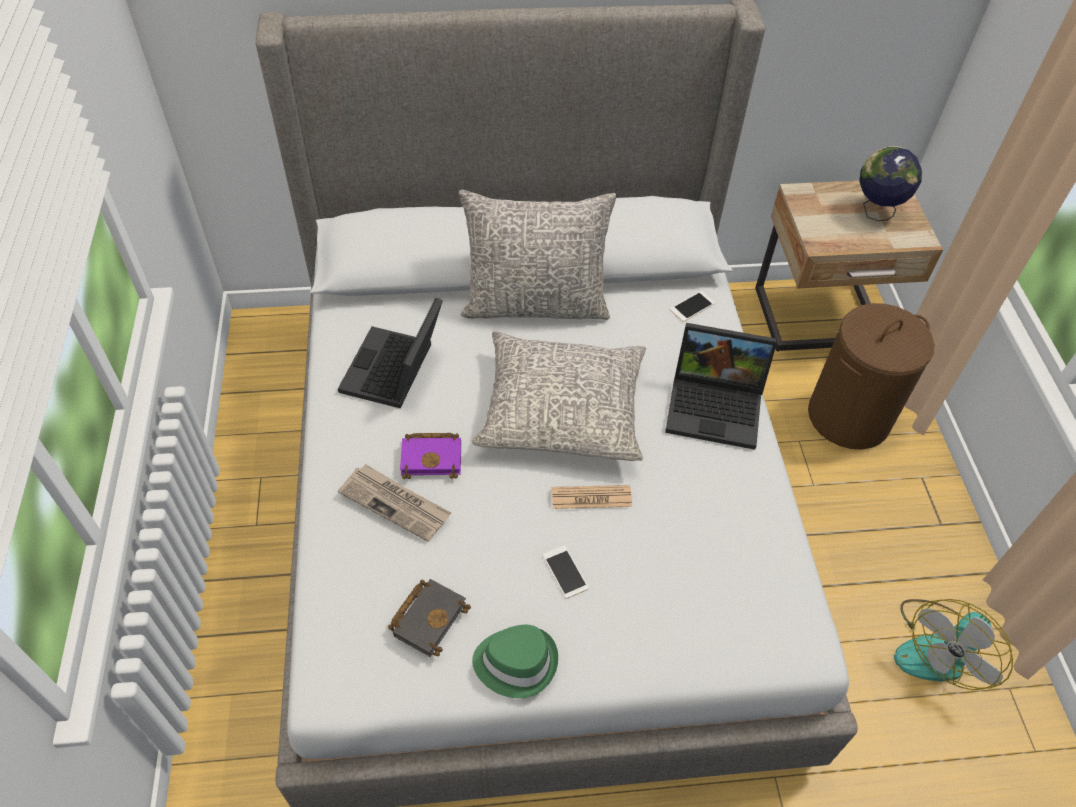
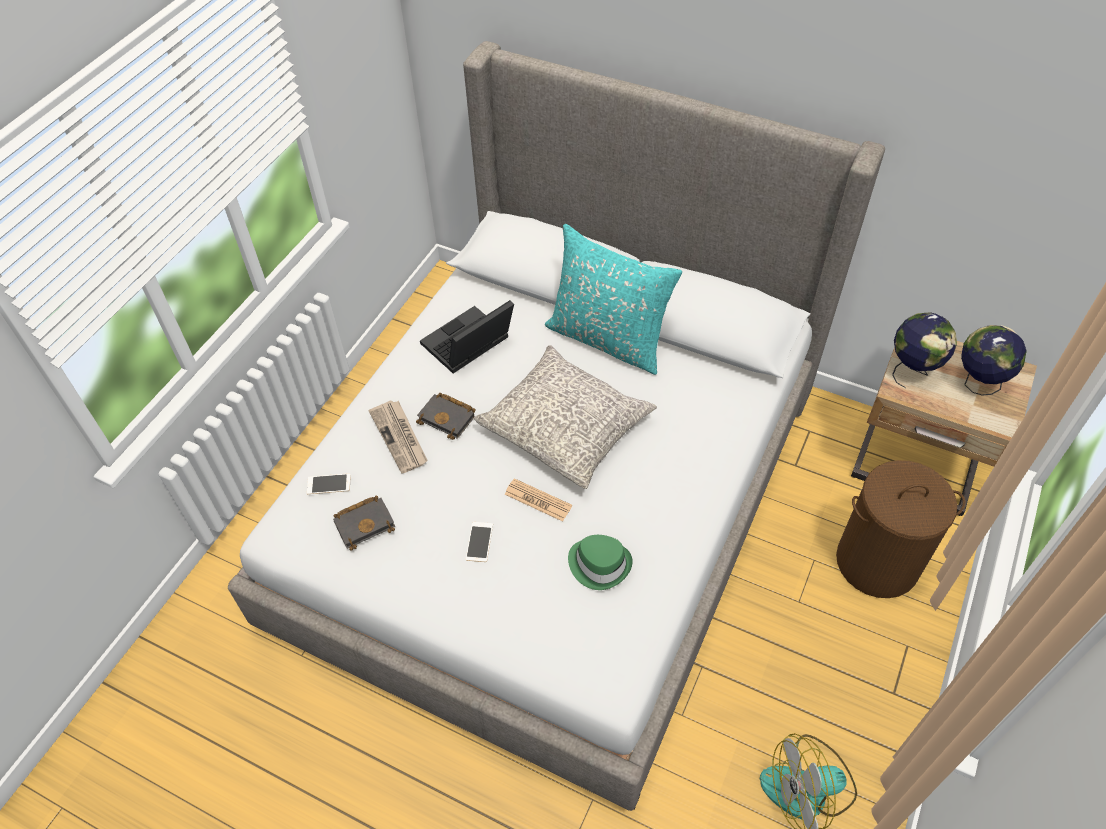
camera: 35 degrees right, 0 degrees up
(433, 457) = (449, 418): purple book -> black book
(516, 661) = (400, 583): green hat -> green hat (600, 564)
(535, 304) = (608, 339): grey pillow -> turquoise pillow
(692, 306) = (733, 394): phone -> phone (328, 484)
(717, 406) = (689, 480): laptop -> none
(819, 222) = (912, 371): none -> globe

